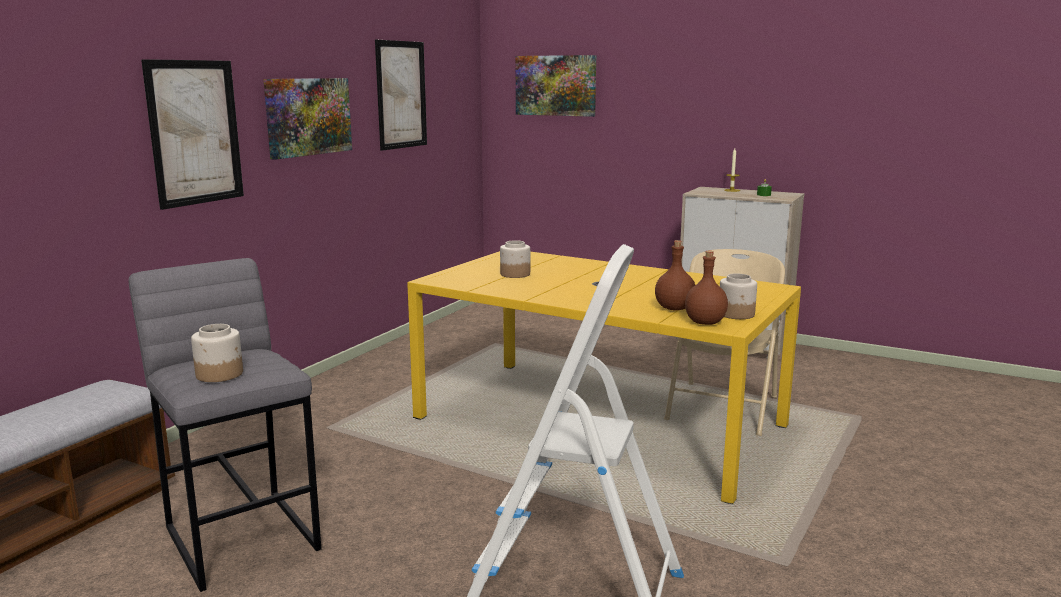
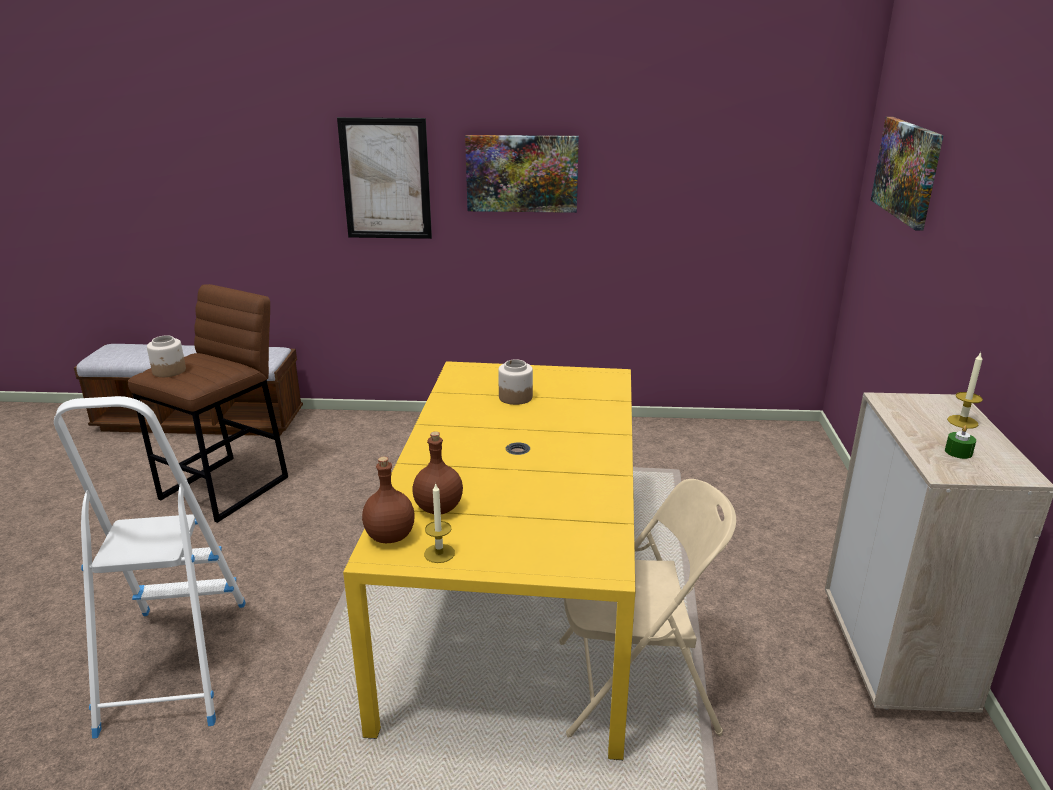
camera: 65 degrees right, 10 degrees up
(241, 536) = (227, 486): grey stool -> brown stool
(401, 95) = (679, 157): picture -> none
(736, 314) = (439, 553): jar -> candle

